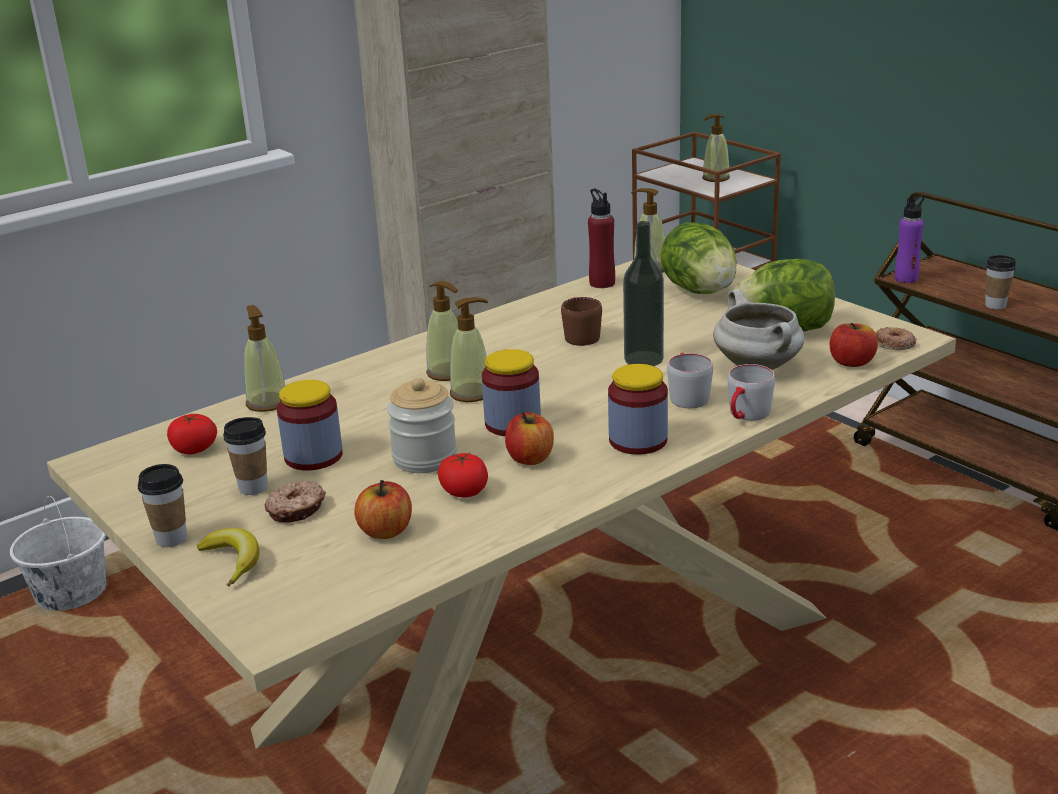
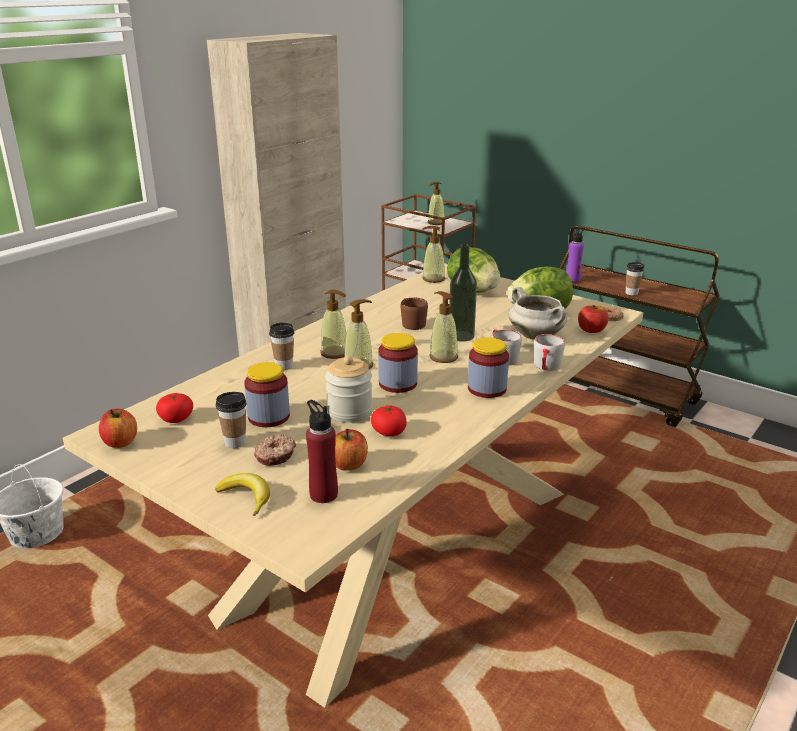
camera: 15 degrees left, 0 degrees up
(171, 538) = (191, 485): cup -> cup (284, 366)
(267, 403) = (215, 382): soap dispenser -> soap dispenser (443, 357)
(530, 458) = (422, 406): apple -> apple (120, 442)
(602, 283) = (407, 289): red bottle -> red bottle (323, 494)

